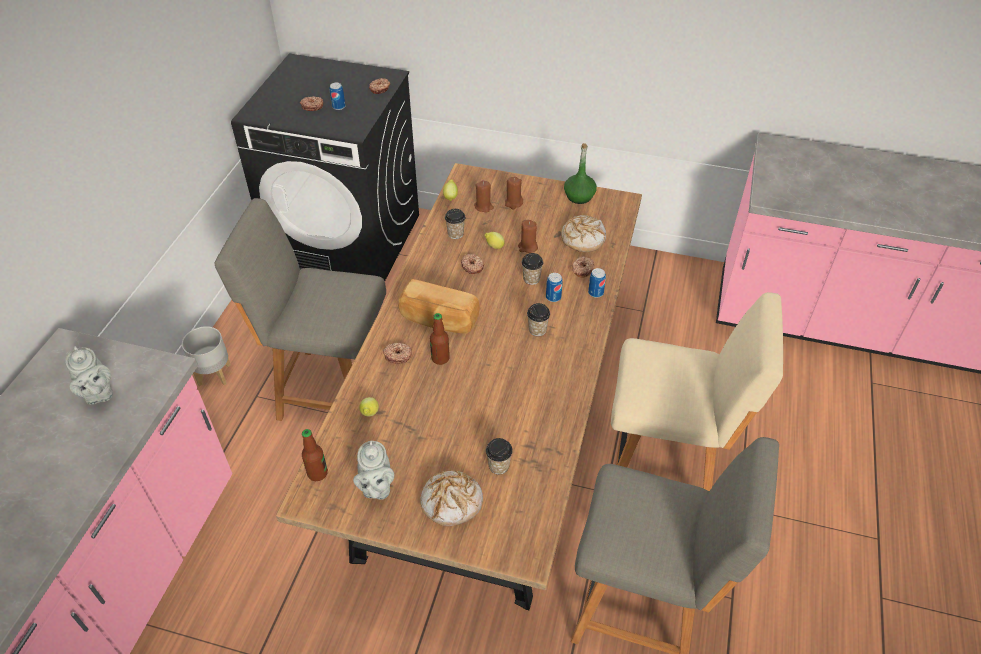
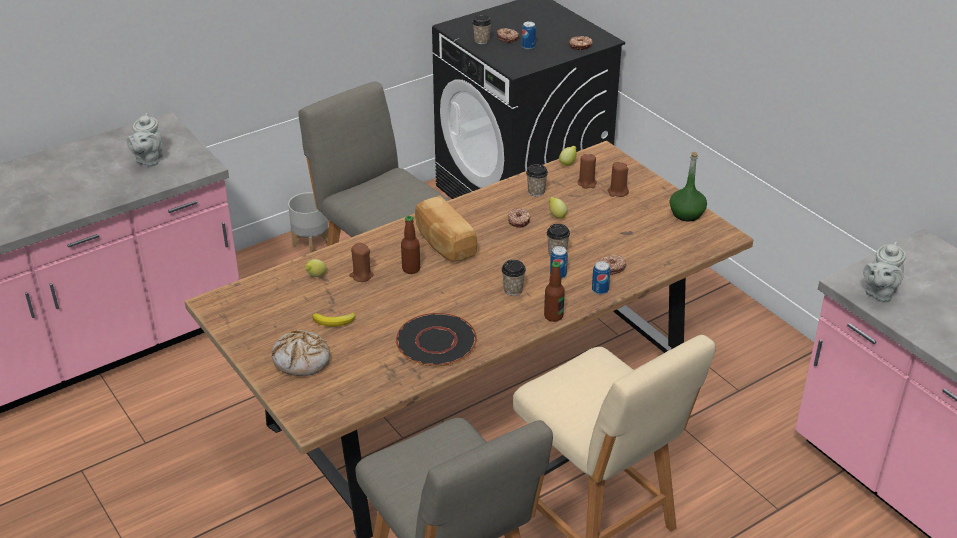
camera: 40 degrees right, 10 degrees down
(317, 473) = (238, 292): bottle -> bottle (553, 316)
(376, 488) = (264, 322): grey teapot -> grey teapot (879, 293)
(398, 355) = (382, 251): donut -> none
(436, 447) = (334, 321): none -> banana
(498, 466) = (363, 358): cup -> cup (481, 41)
(527, 247) = (585, 229): brown candle -> brown candle (361, 275)
(535, 412) = (436, 342): none -> black plate
(582, 239) = (644, 246): bread -> none

